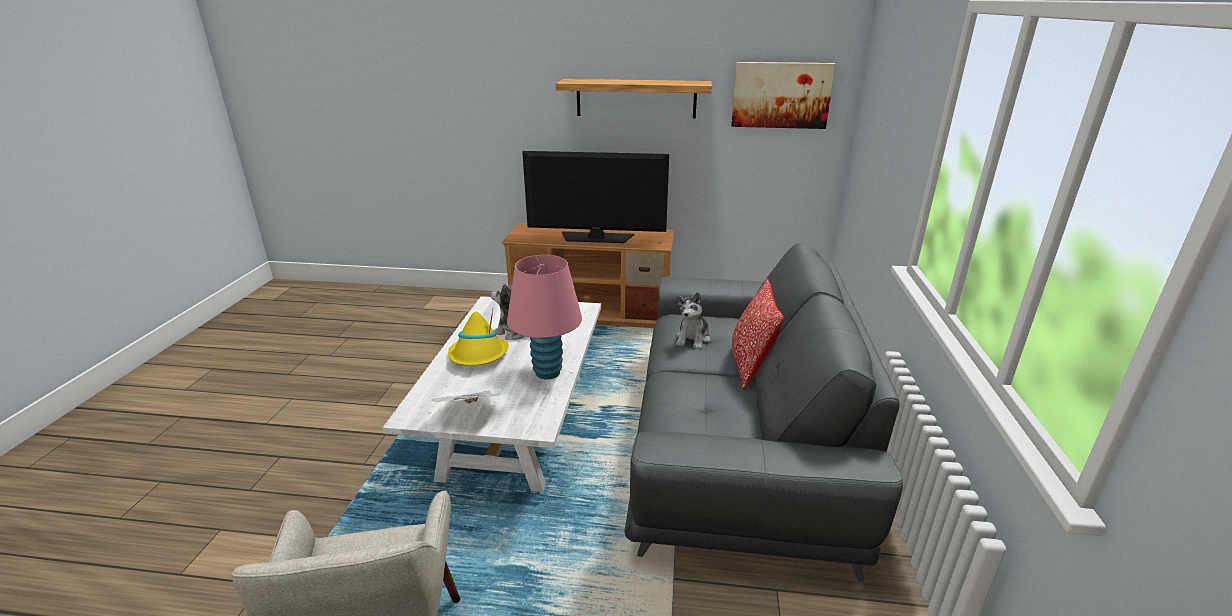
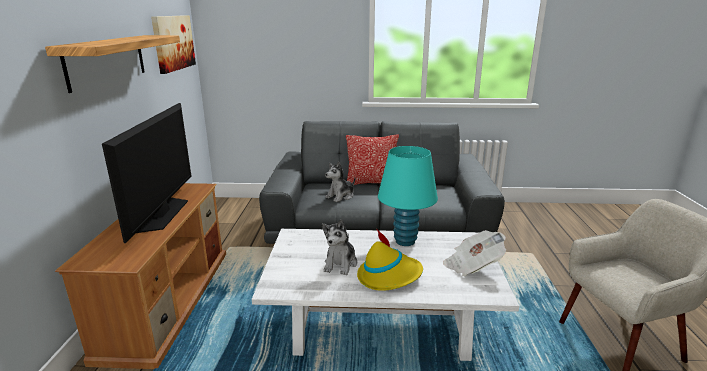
camera: 95 degrees left, 5 degrees down
(547, 372) = (405, 241): pink table lamp -> turquoise table lamp
(693, 339) = (341, 196): plush toy -> plush toy turned 120 degrees clockwise

